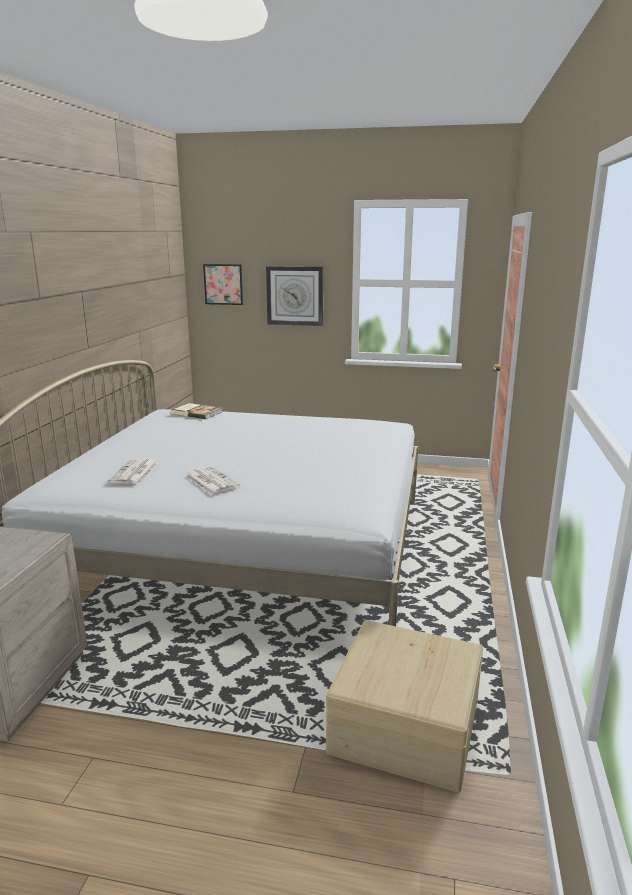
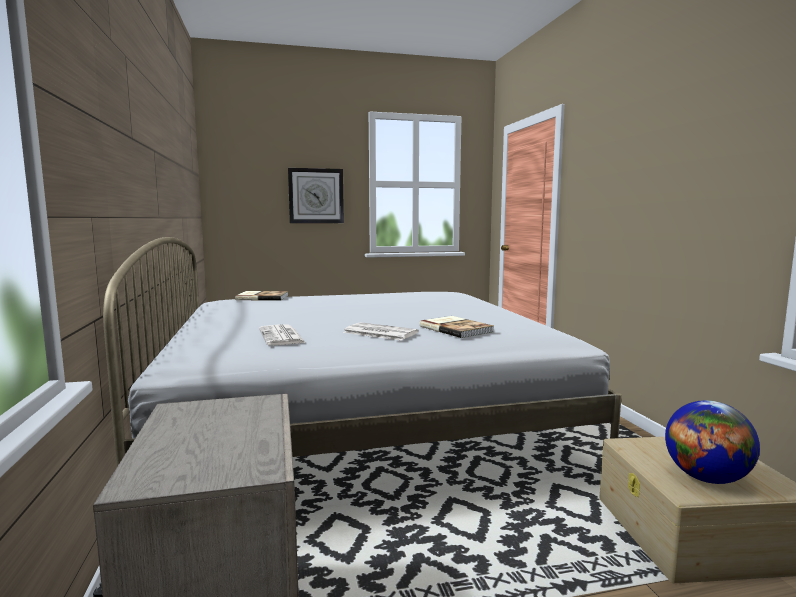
camera: 25 degrees left, 10 degrees down
(223, 284) = (242, 185): picture -> none
(280, 487) = (456, 329): none -> book
(389, 680) = (706, 478): none -> globe

